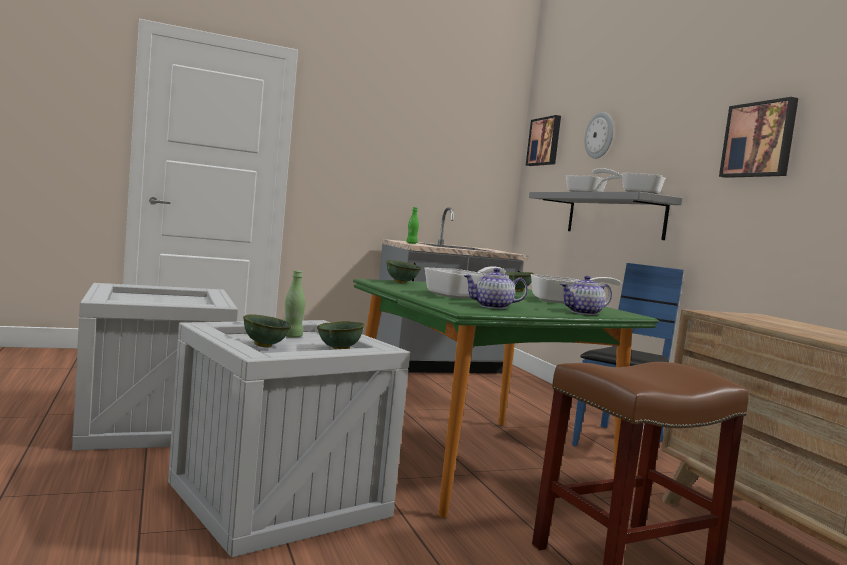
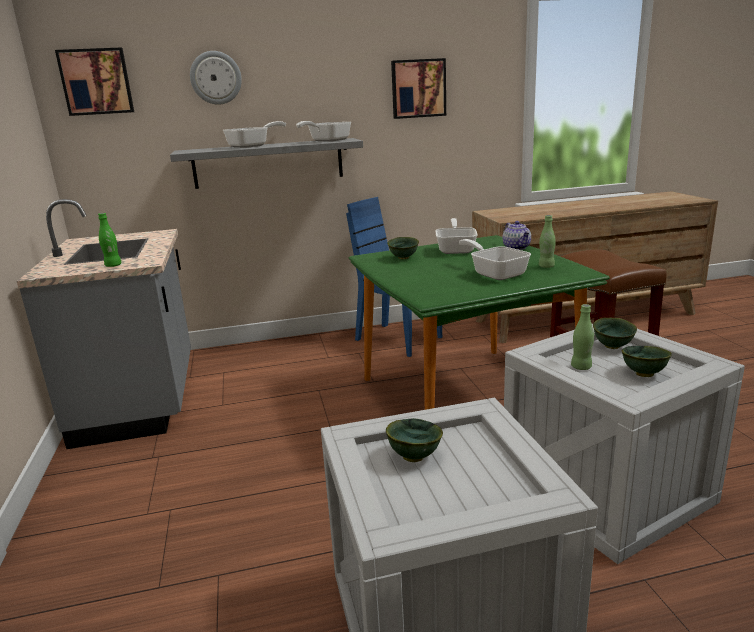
camera: 80 degrees left, 15 degrees up
(401, 283) = (428, 291): green bowl -> green bowl (413, 456)
(492, 307) = (546, 266): teapot -> green bottle

